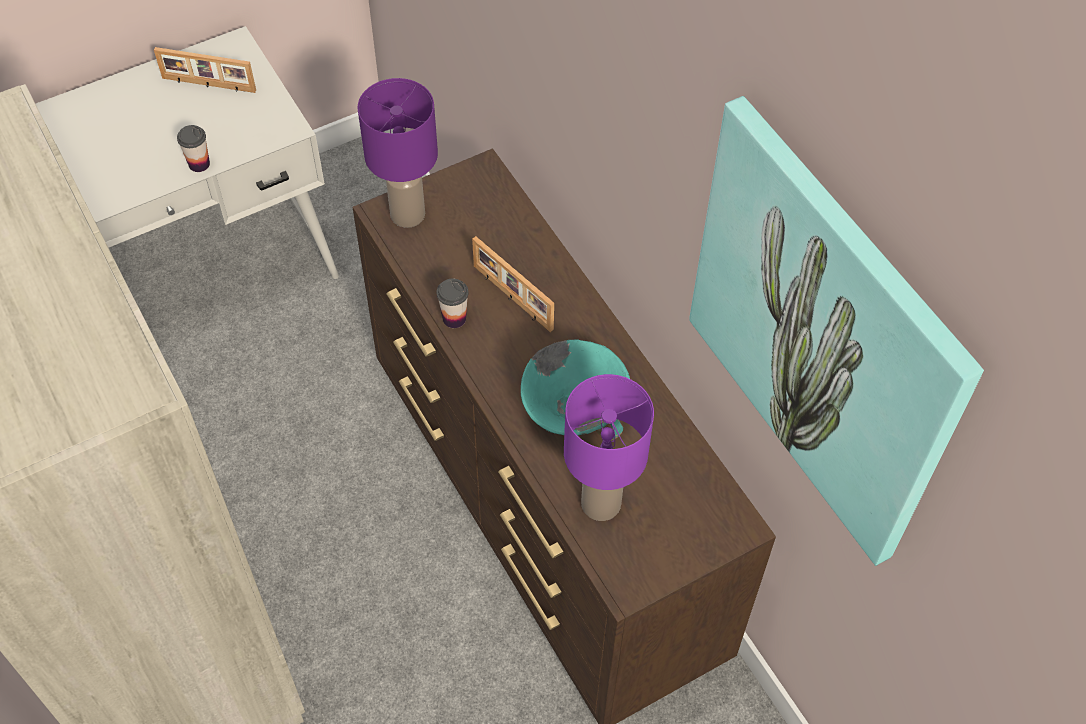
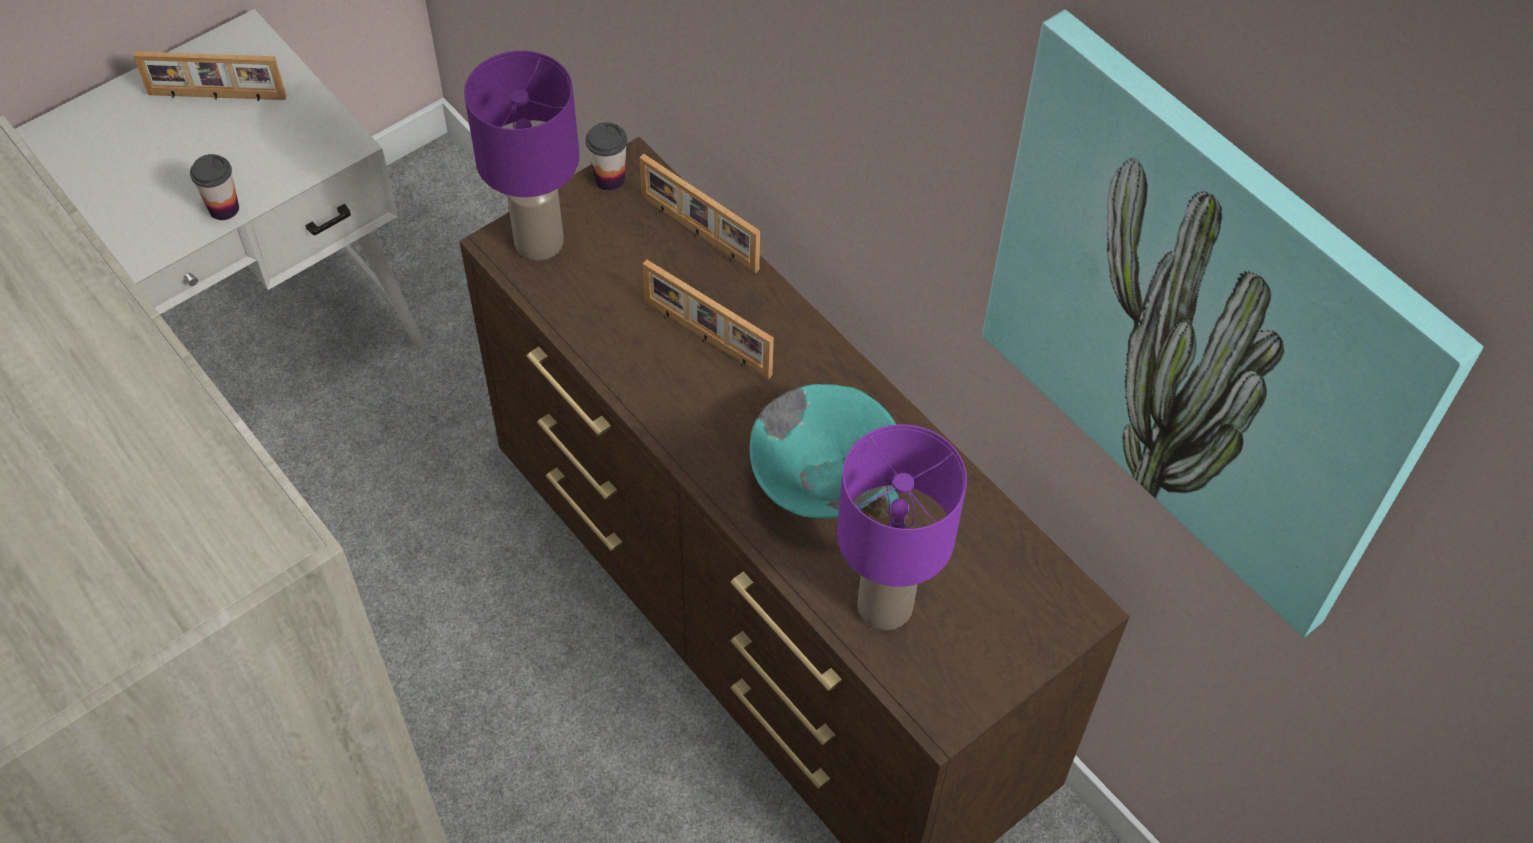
camera: 10 degrees left, 0 degrees up
(454, 318) = (632, 377): cup -> cup (609, 179)
(520, 223) = (698, 234): none -> picture frame

